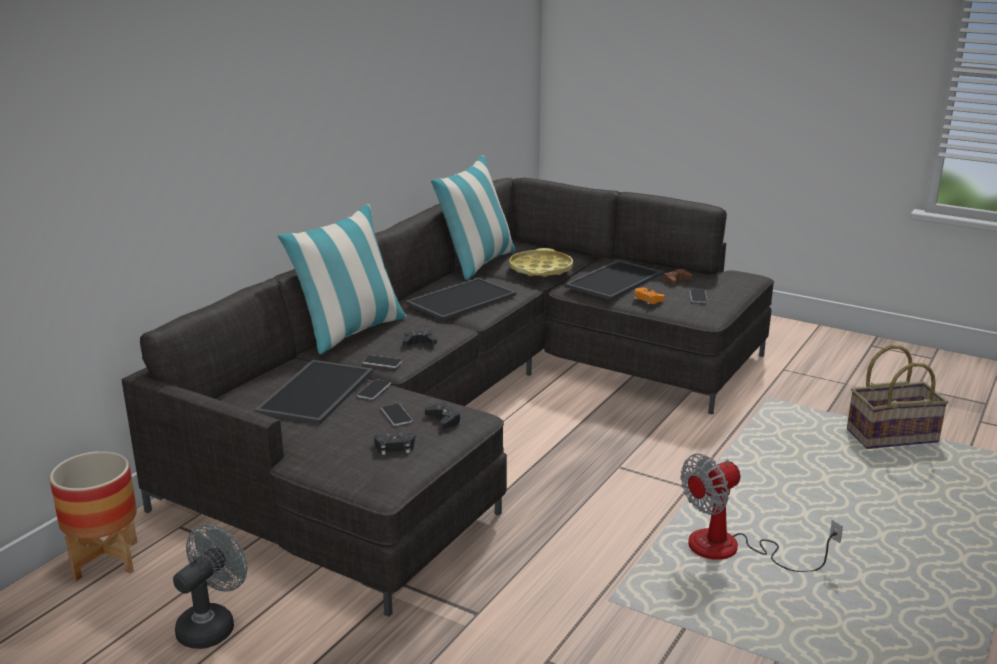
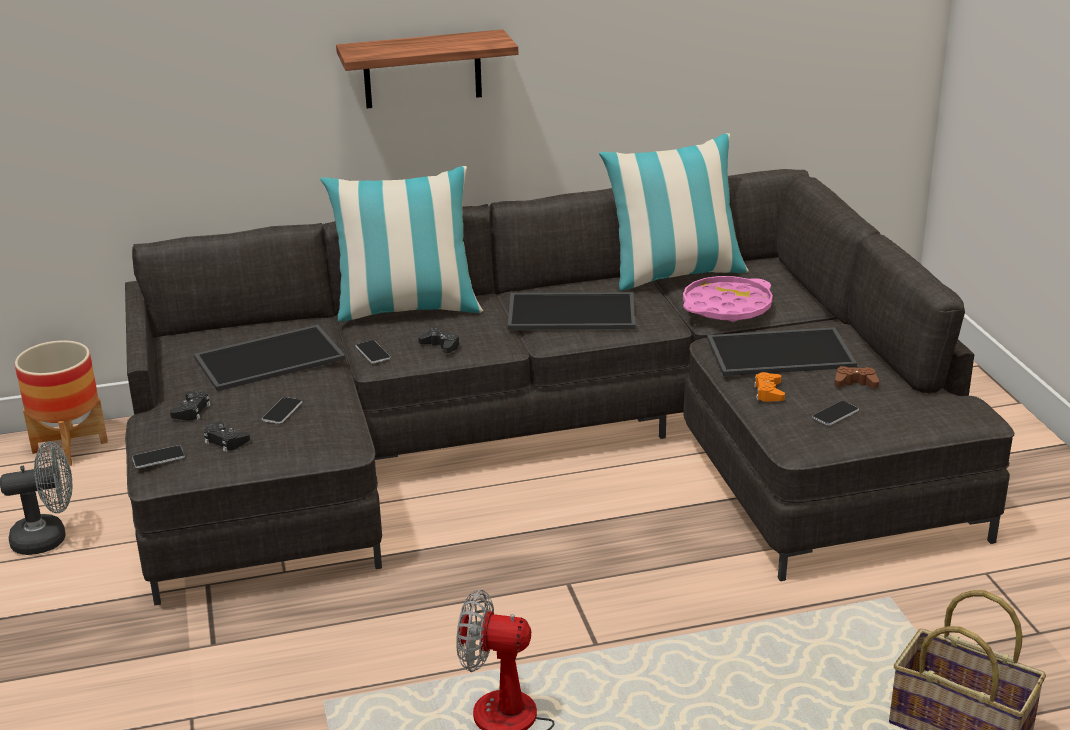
camera: 45 degrees right, 5 degrees up
(307, 135) = (422, 69): none -> shelf
(374, 390) = (313, 378): phone -> phone (158, 458)
(443, 420) = (308, 435): black game controller -> black game controller (191, 410)
(540, 269) = (726, 307): yellow tray -> pink tray

